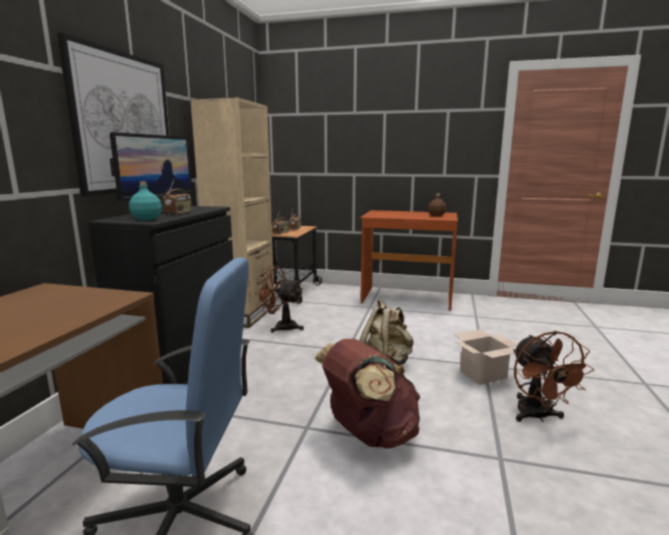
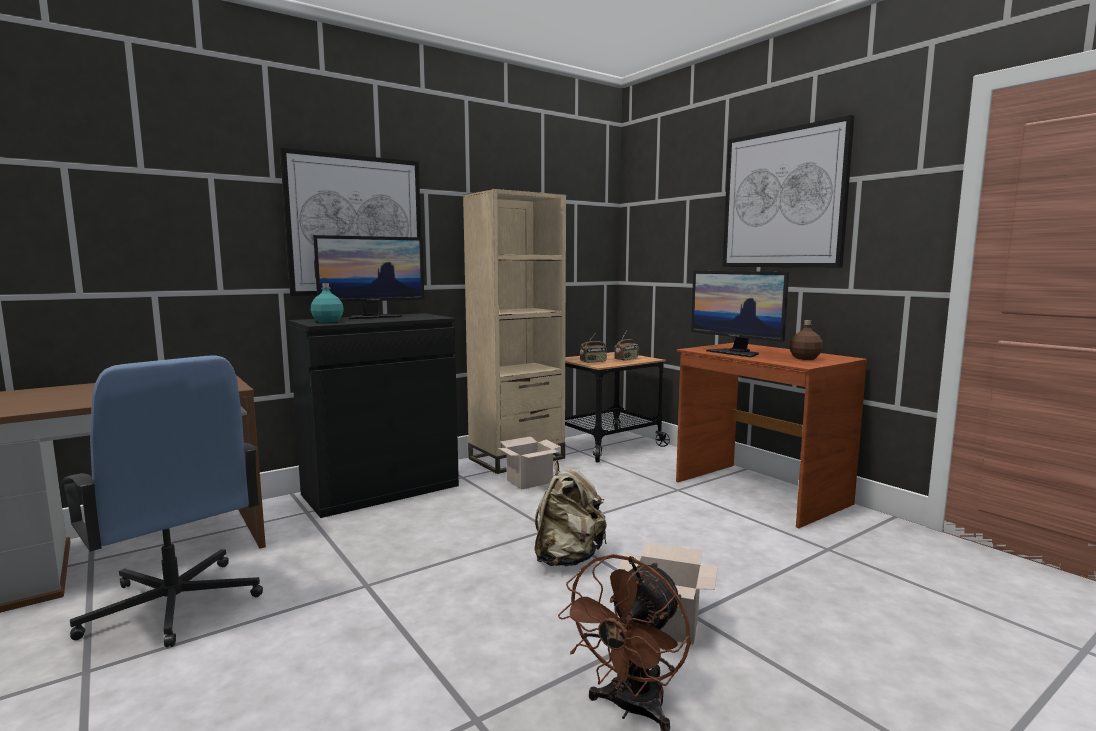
camera: 40 degrees right, 5 degrees down
(179, 213) = (378, 319): radio -> none
(280, 327) = (529, 482): brown fan -> cardboard box
(369, 434) = (401, 619): brown backpack -> none
(397, 216) = (736, 353): none -> monitor
(400, 119) = (783, 199): none -> picture

